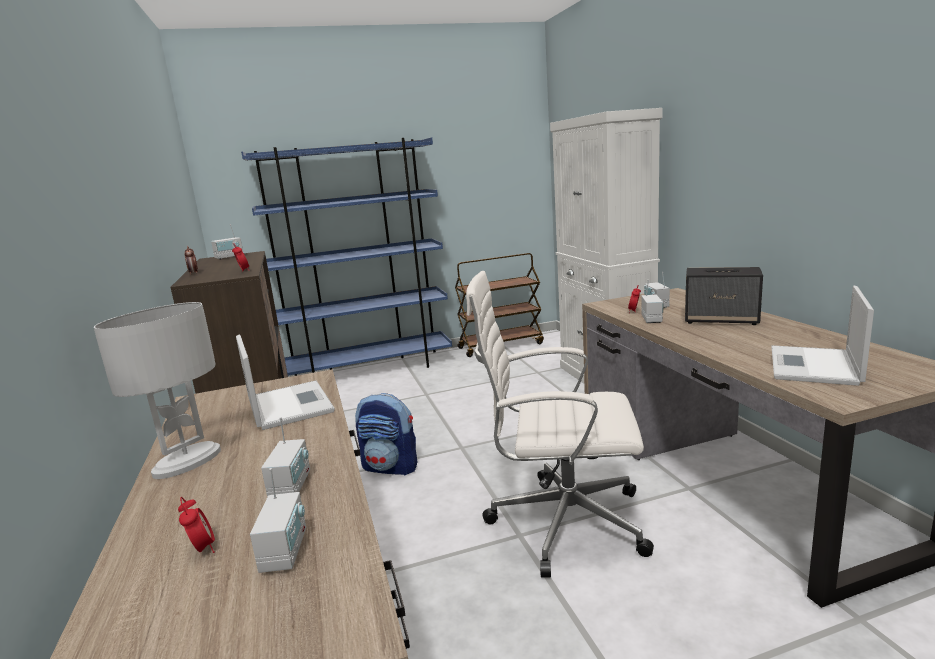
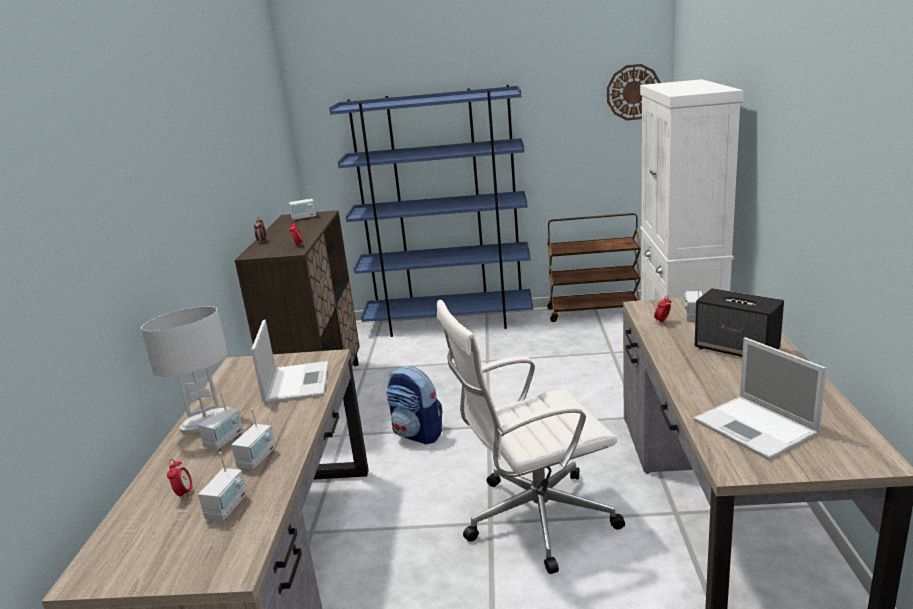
camera: 20 degrees right, 5 degrees up
(518, 148) = (633, 92): none -> wall clock
(562, 521) = (534, 519): white office chair -> white office chair turned 45 degrees counterclockwise
(652, 319) = (668, 336): radio -> radio (224, 440)
(814, 367) = (757, 428): laptop -> laptop turned 75 degrees counterclockwise

